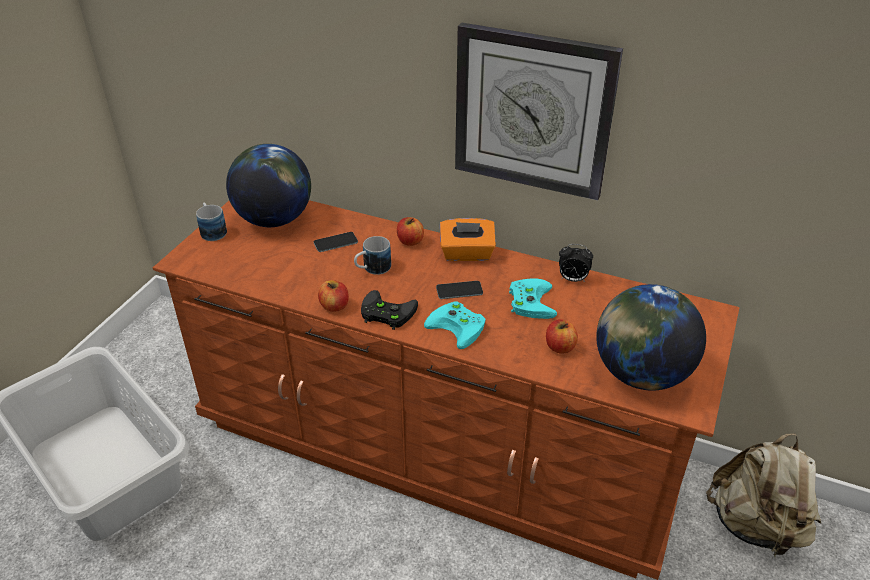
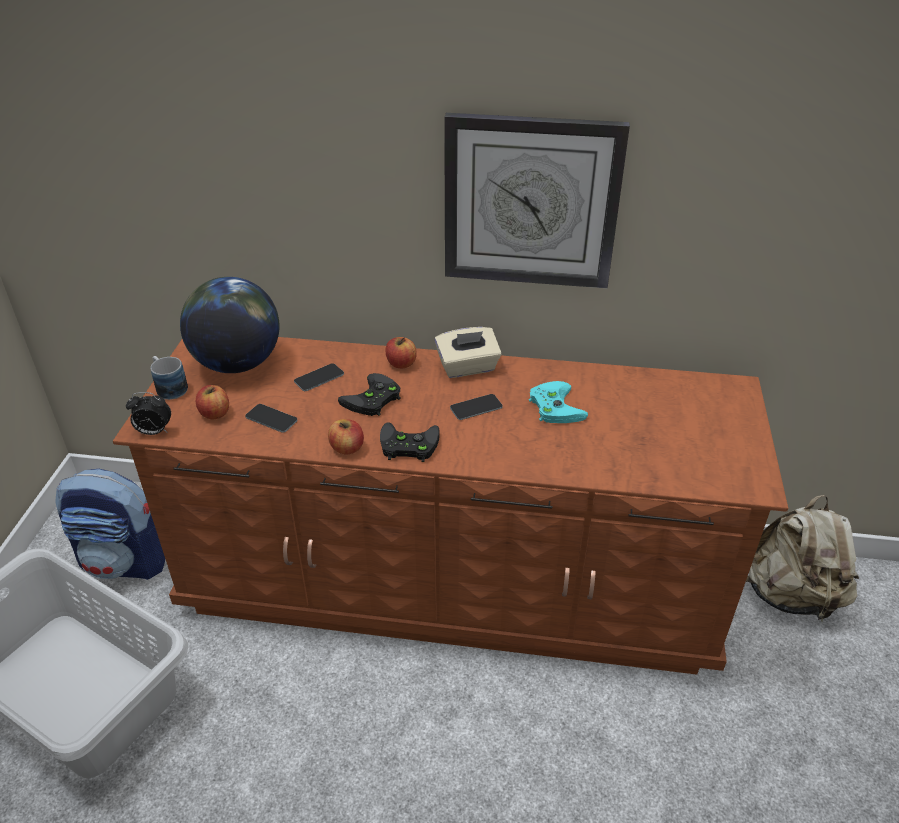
camera: 15 degrees left, 0 degrees up
(175, 373) = (125, 561): none -> backpack
(282, 270) = (271, 418): none -> phone
(372, 269) = (372, 400): mug -> black game controller
(459, 327) = (492, 446): turquoise game controller -> none
(467, 254) = (467, 367): orange tissue box -> beige tissue box
(559, 347) = (604, 448): apple -> apple (215, 413)
(572, 279) = (587, 376): alarm clock -> alarm clock (154, 432)
(640, 374) = (695, 461): globe -> none

